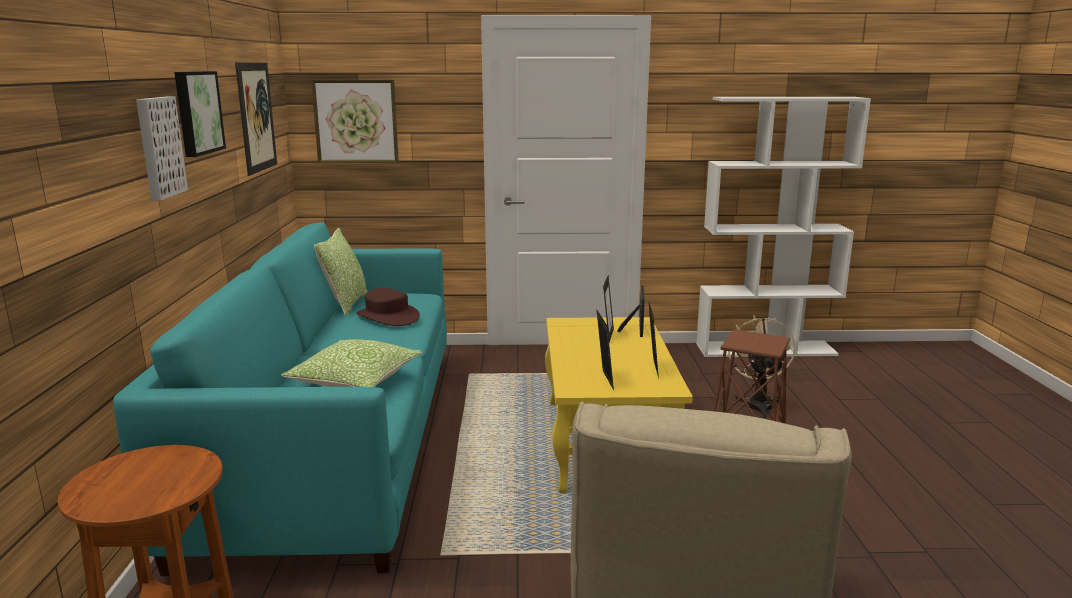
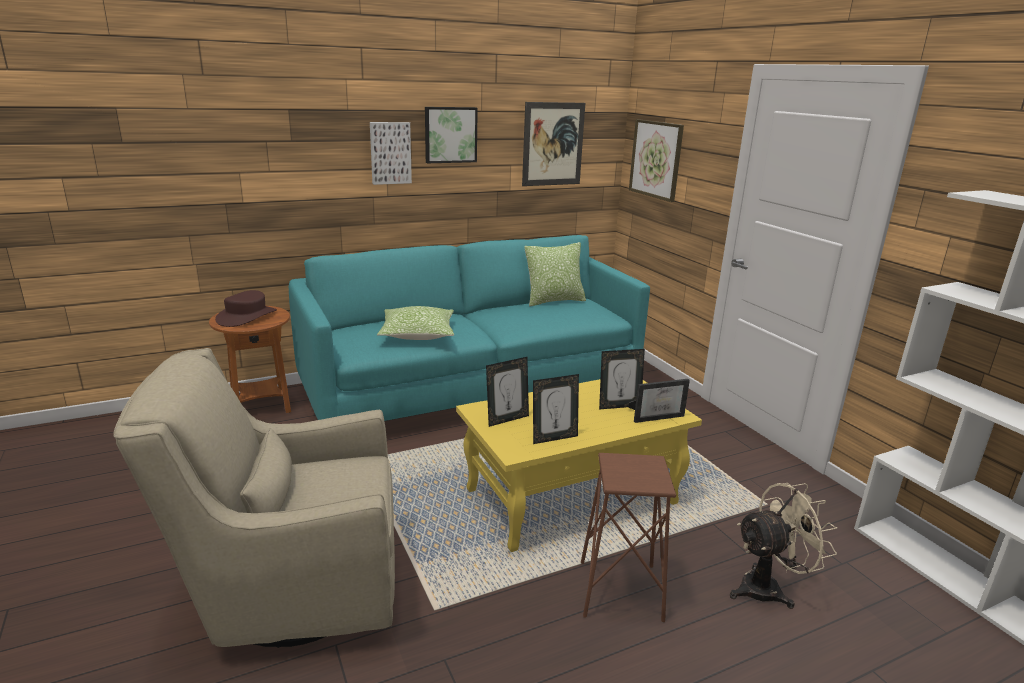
camera: 65 degrees right, 5 degrees up
(387, 317) = (540, 317): brown hat -> brown hat (246, 316)

